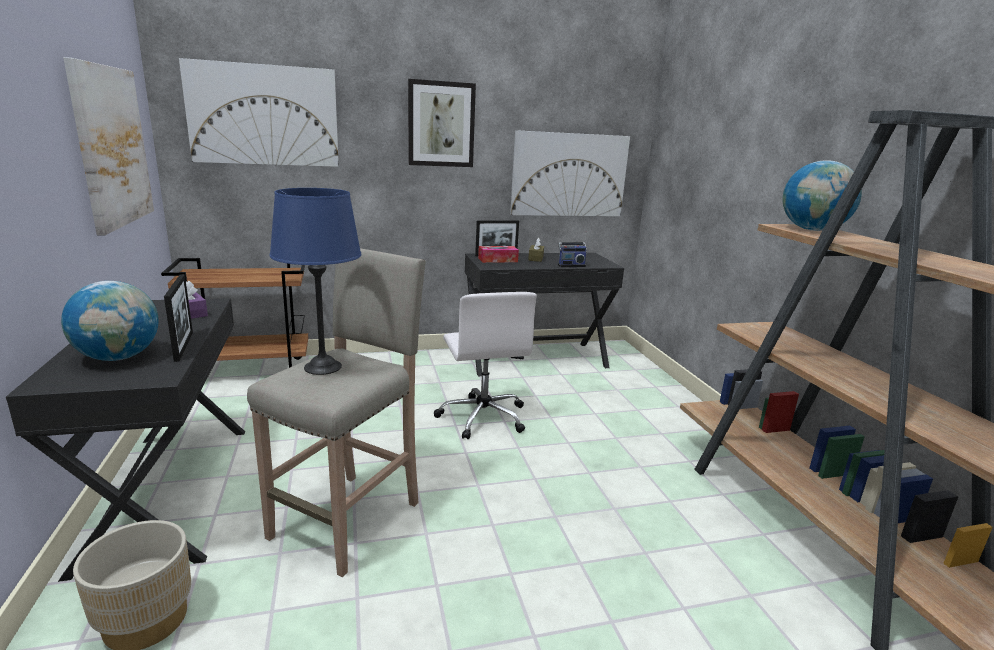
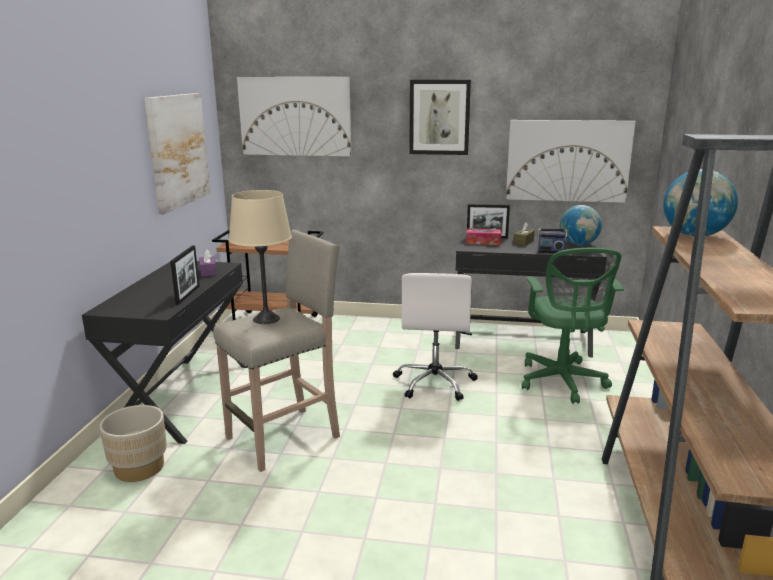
camera: 25 degrees right, 0 degrees up
(118, 357) = (148, 298): globe -> globe (578, 244)
(322, 367) = (266, 319): blue table lamp -> beige table lamp
(602, 397) = (562, 382): none -> green office chair

